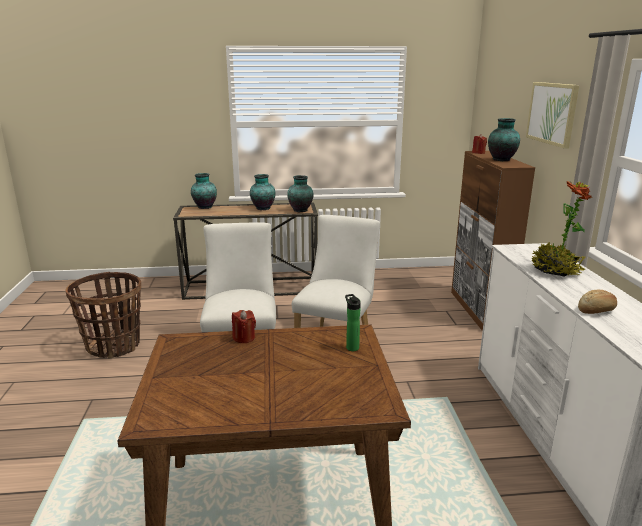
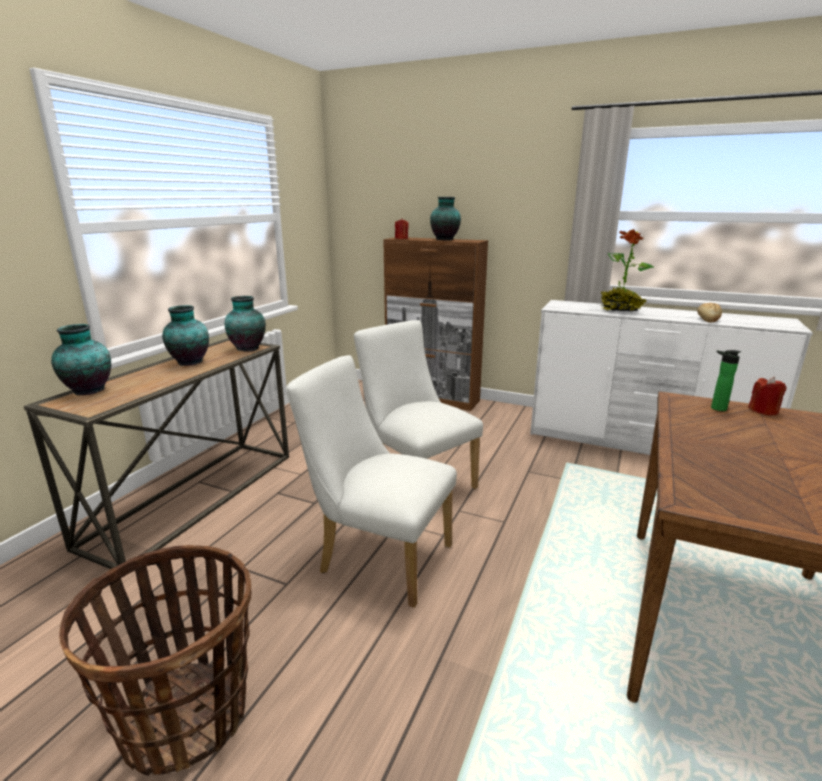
camera: 60 degrees left, 0 degrees up
(244, 338) = (685, 452): red candle -> red candle (763, 411)
(552, 113) = (498, 186): picture -> none

